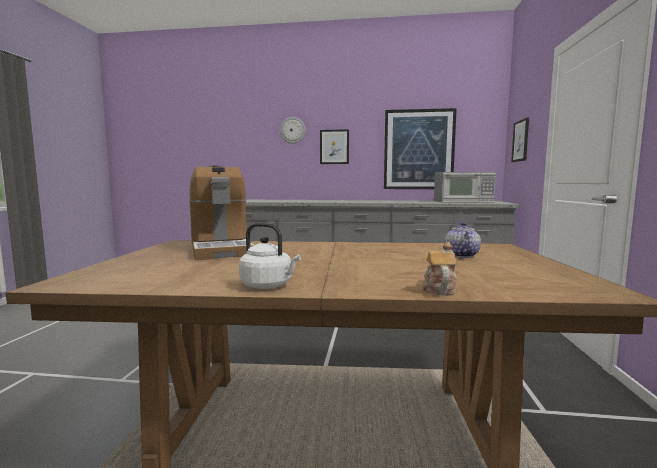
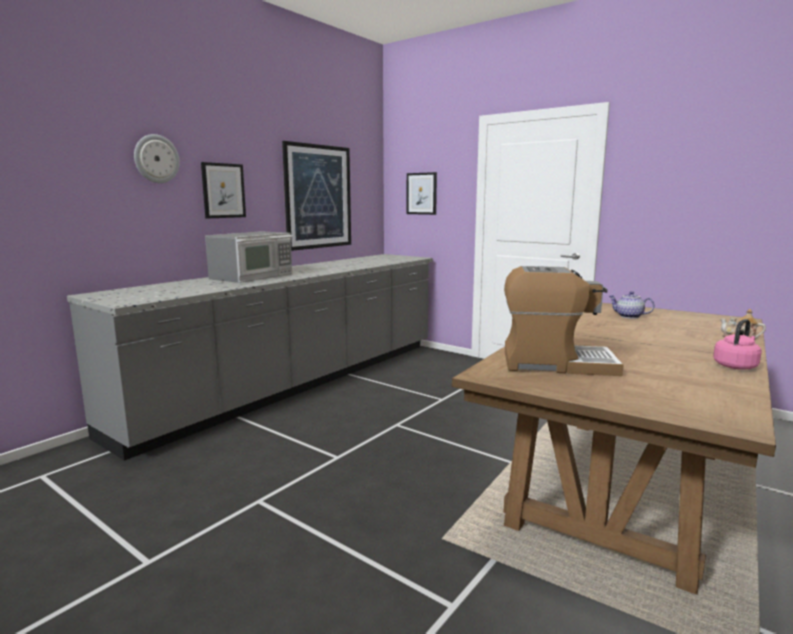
camera: 60 degrees left, 5 degrees up
(268, 286) = (736, 366): white kettle -> pink kettle
(463, 201) = (379, 259): microwave -> microwave (253, 276)

